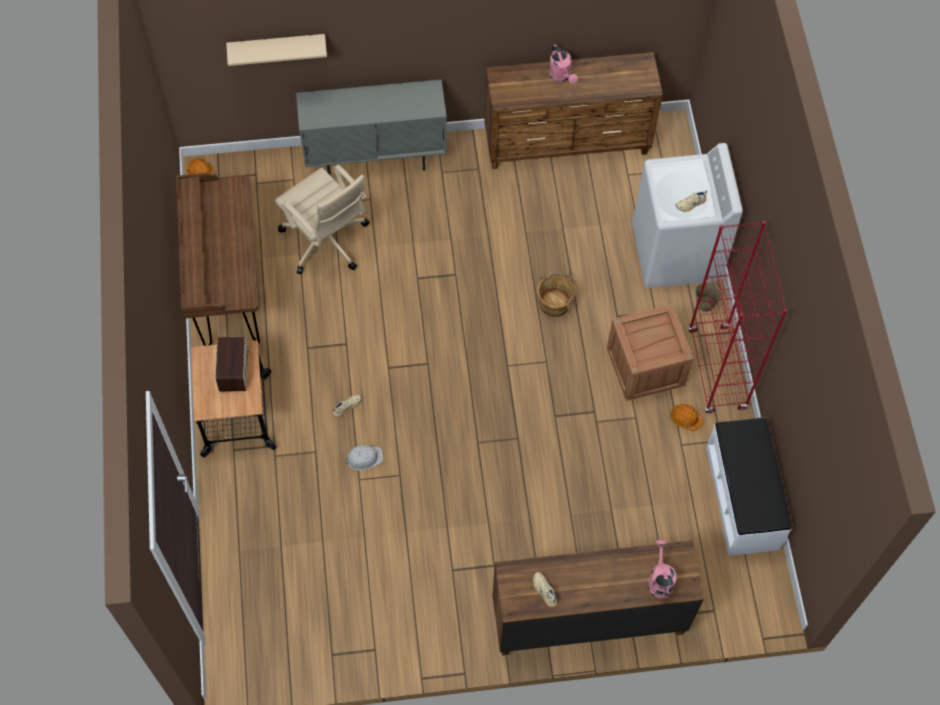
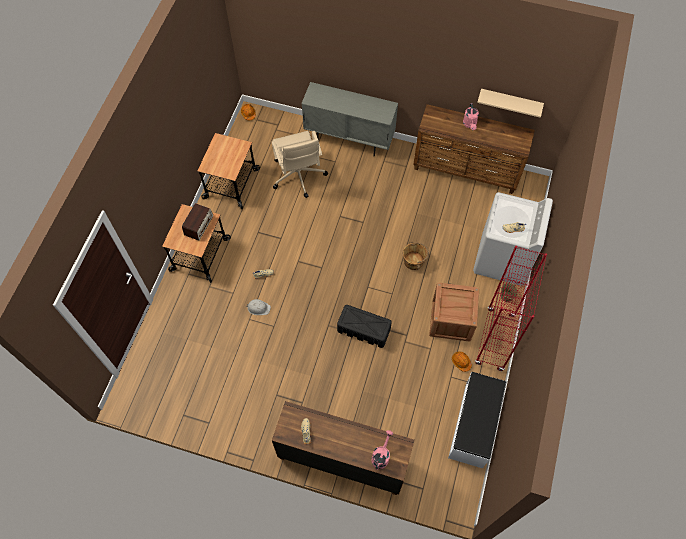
camera: 25 degrees right, 0 degrees up
(229, 291) = (231, 183): brown desk -> cart
(277, 47) = (301, 48): beige shelf -> beige shelf (510, 102)
(530, 429) = (363, 330): none -> black storage box

